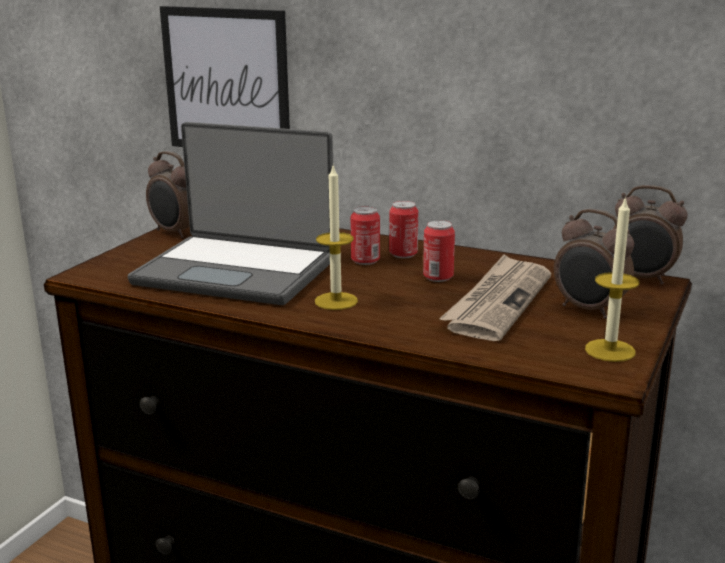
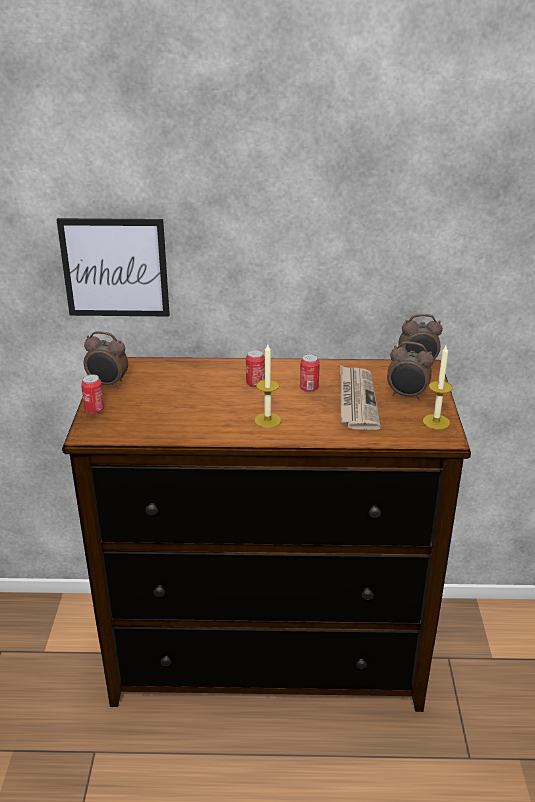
camera: 25 degrees left, 10 degrees up
(237, 271) = (185, 410): laptop -> none
(403, 254) = (273, 373): can -> can (94, 409)

